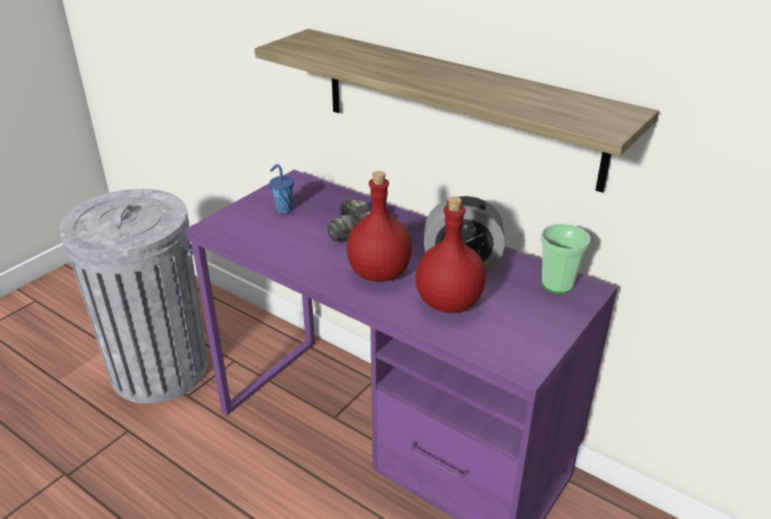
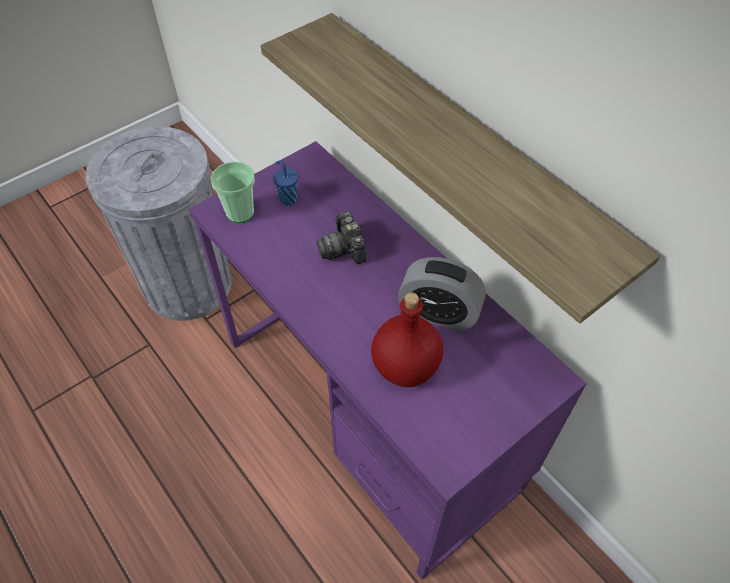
camera: 15 degrees right, 20 degrees up
(378, 274) = (351, 311): red bottle -> none
(557, 284) = (525, 365): cup -> cup (240, 212)

